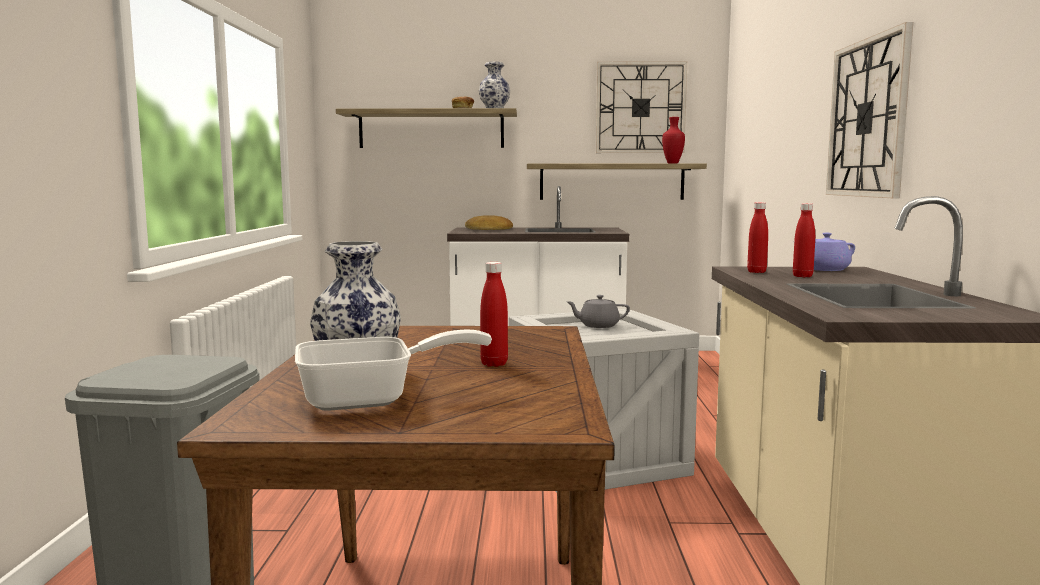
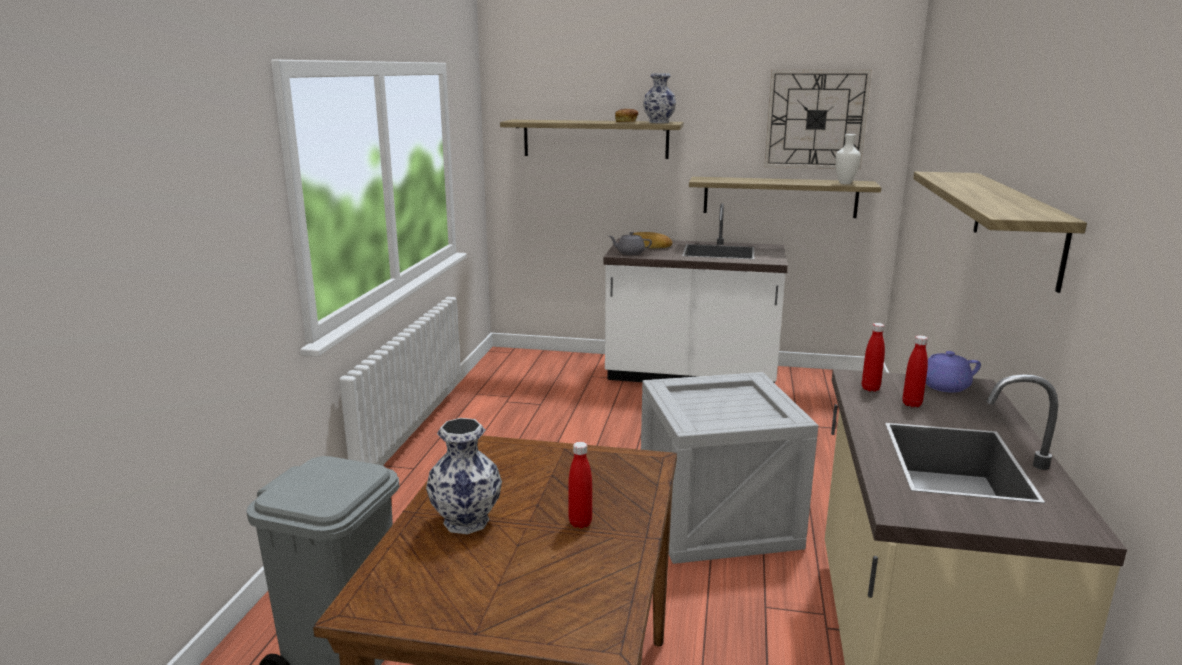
camera: 10 degrees right, 10 degrees up
(372, 399) = (466, 575): frying pan -> none
(598, 325) = (726, 397): grey teapot -> grey teapot (630, 253)
(672, 163) = (844, 183): red vase -> white vase
(867, 118) = (1016, 225): wall clock -> shelf

